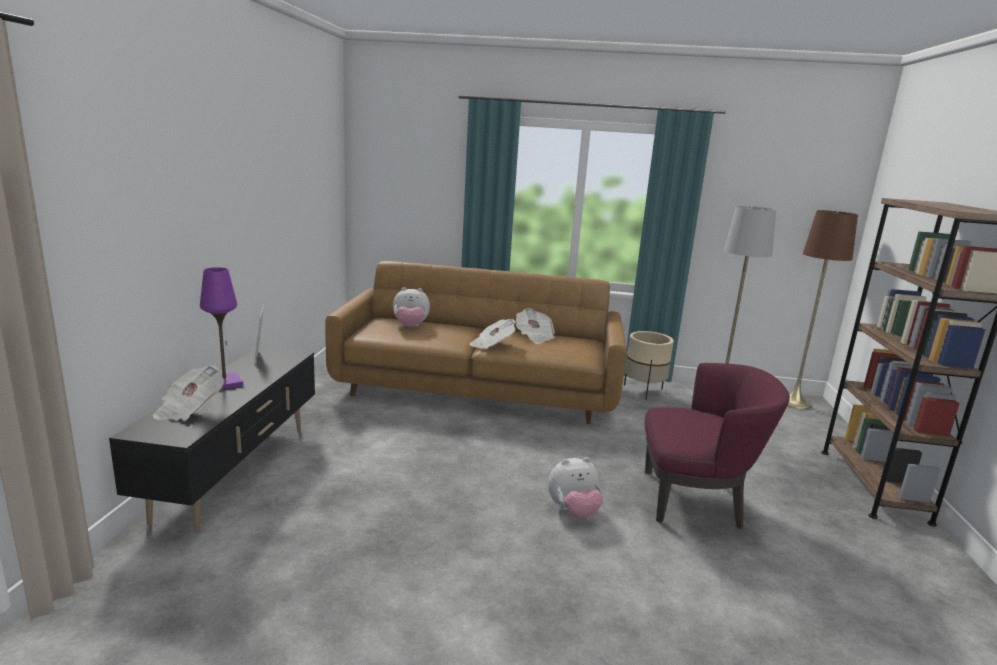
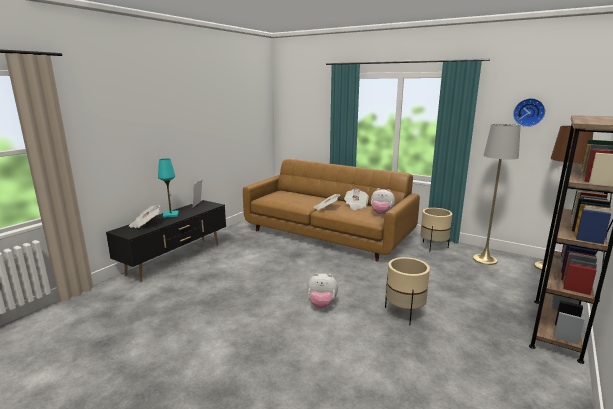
camera: 25 degrees right, 0 degrees up
(225, 383) = (171, 215): purple table lamp -> turquoise table lamp
(410, 327) = (290, 196): plush toy -> plush toy (381, 214)
(695, 500) = (404, 313): purple armchair -> beige planter
(770, 190) = (529, 112): none -> wall clock

